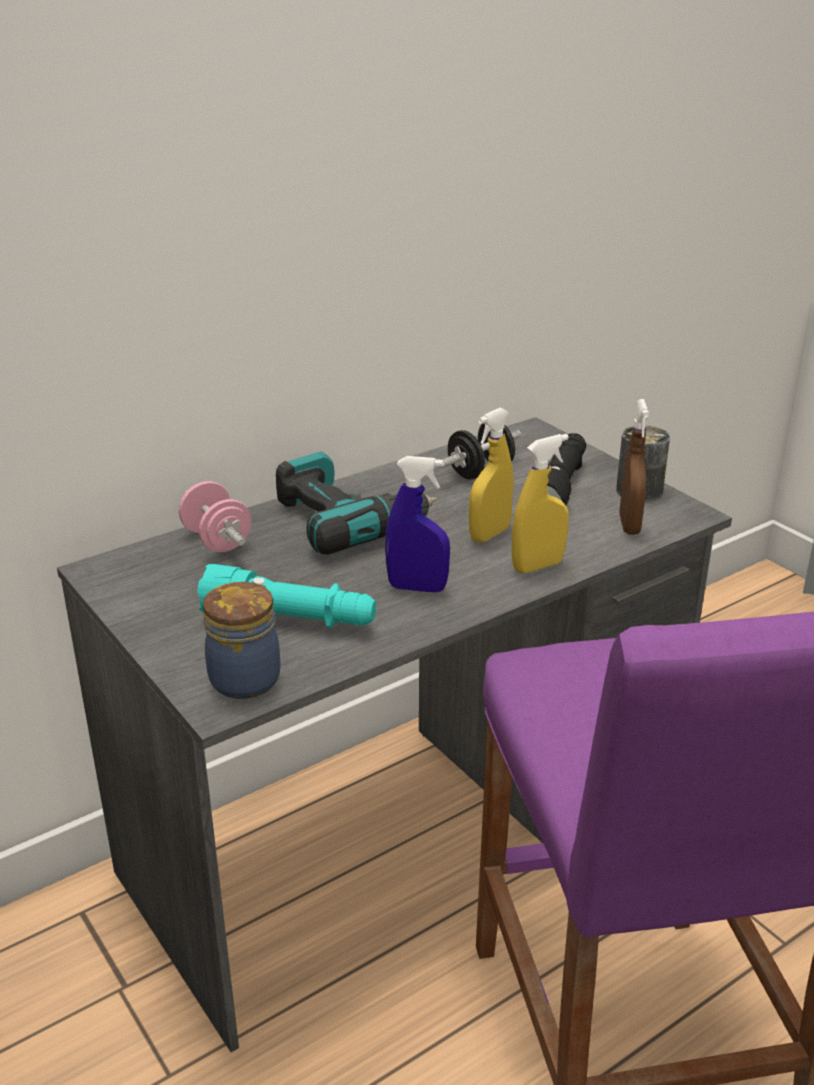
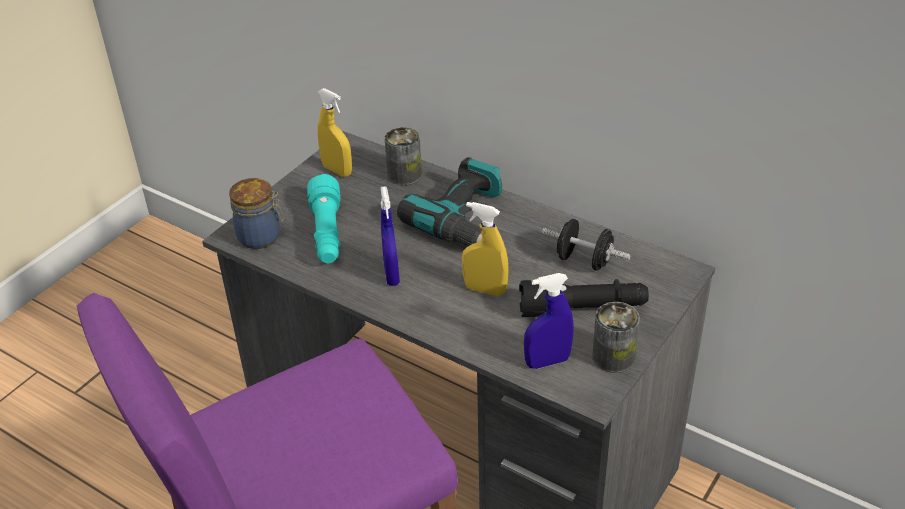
camera: 70 degrees right, 10 degrees up
(217, 540) = (404, 175): pink dumbbell -> can
(538, 566) = (452, 324): yellow spray bottle -> yellow spray bottle (337, 170)
(629, 525) = (547, 362): brown spray bottle -> blue spray bottle

